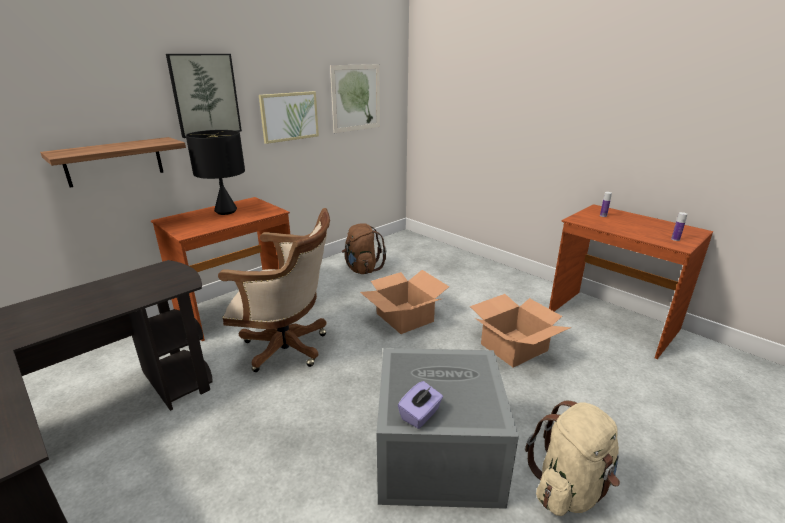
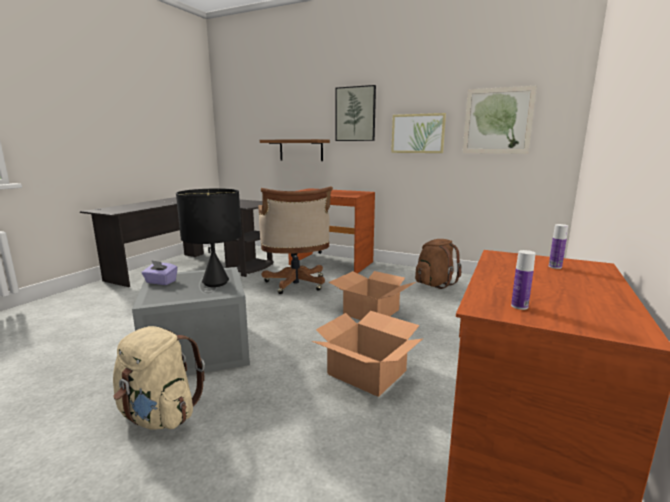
camera: 70 degrees right, 10 degrees down
(226, 212) = (337, 192): black table lamp -> black table lamp (216, 283)

